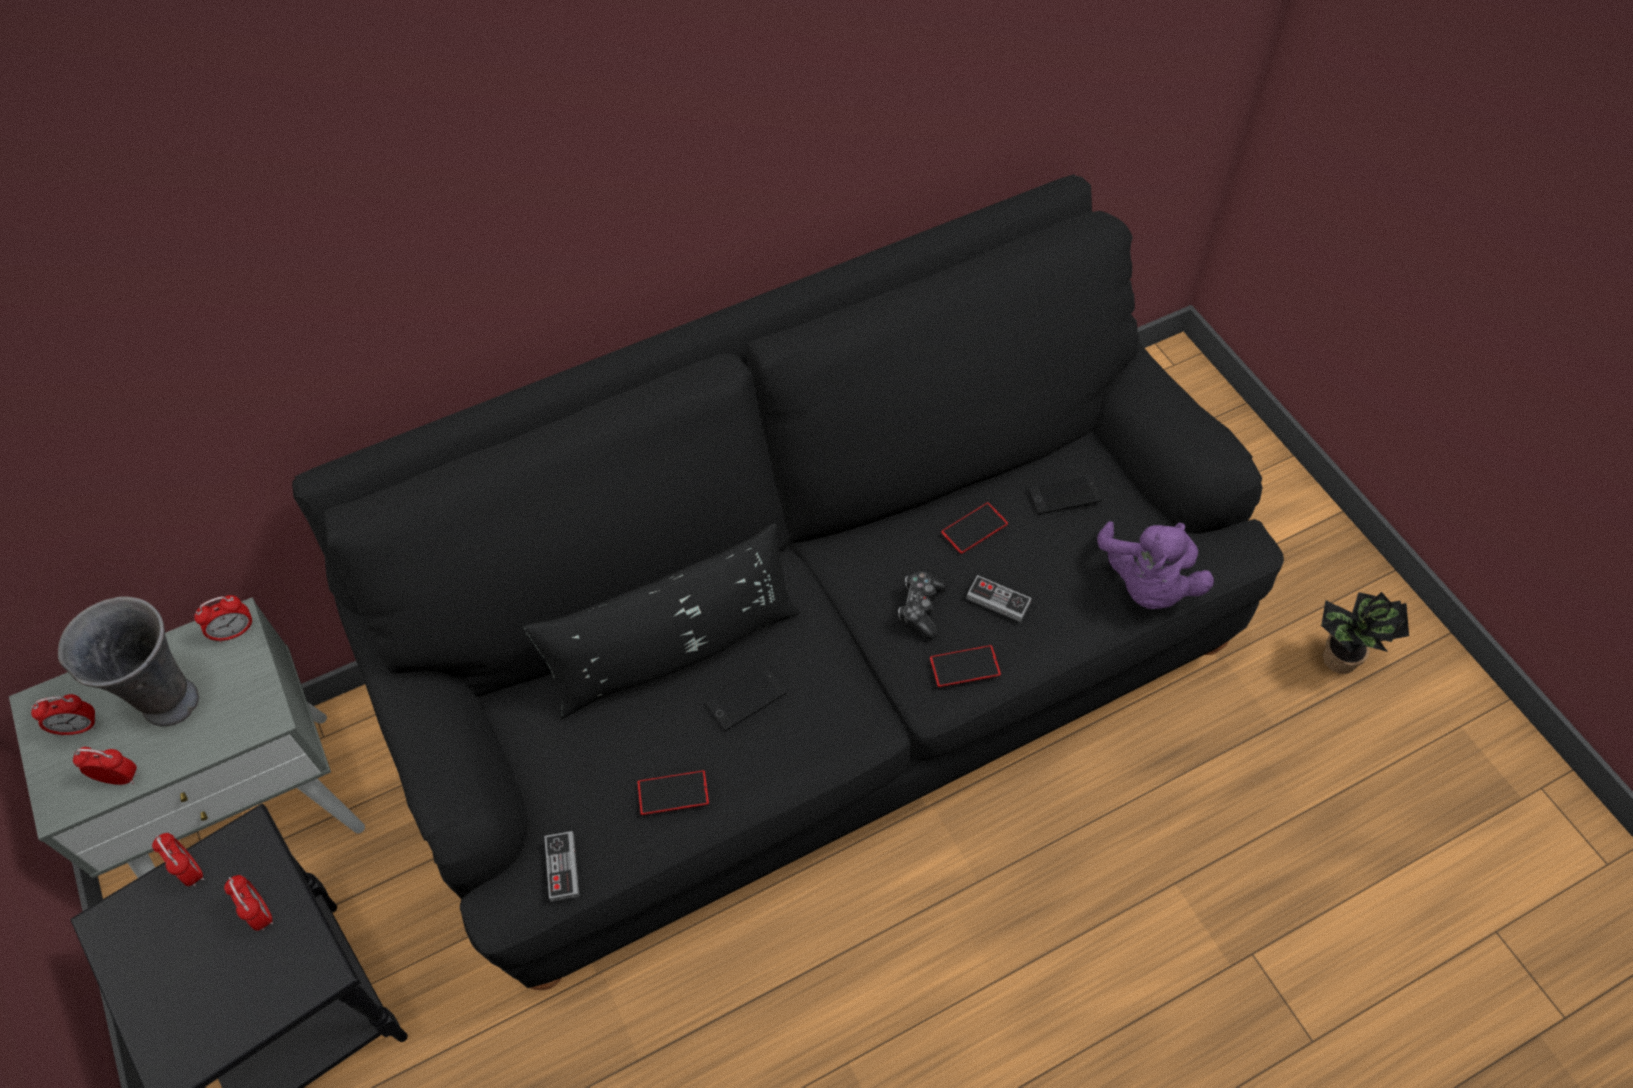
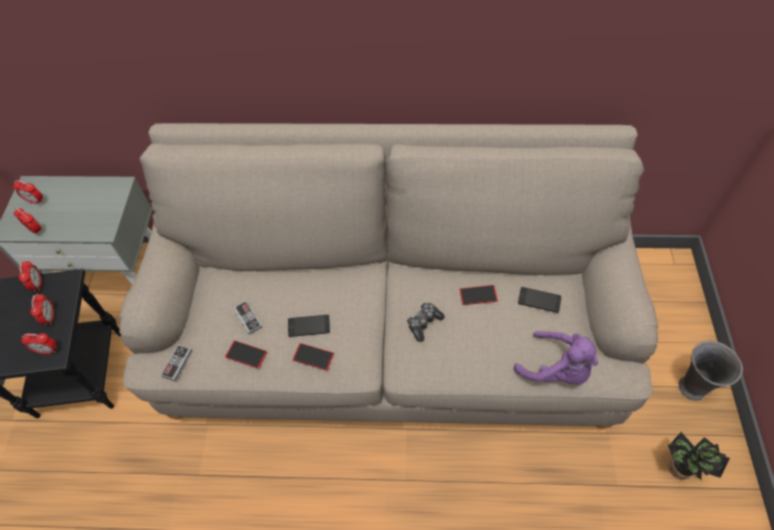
camera: 30 degrees right, 0 degrees up
(169, 701) = (74, 206): grey vase -> grey vase (690, 387)
(235, 632) = (118, 188): alarm clock -> alarm clock (47, 350)
(675, 650) = (293, 286): black pillow -> none
(819, 674) = (390, 336): black sofa -> beige sofa
(965, 666) = (427, 364): phone -> phone (313, 356)
(998, 600) = (466, 338): game controller -> game controller (248, 318)
(1146, 584) = (556, 369): purple plush toy -> purple plush toy turned 90 degrees counterclockwise

